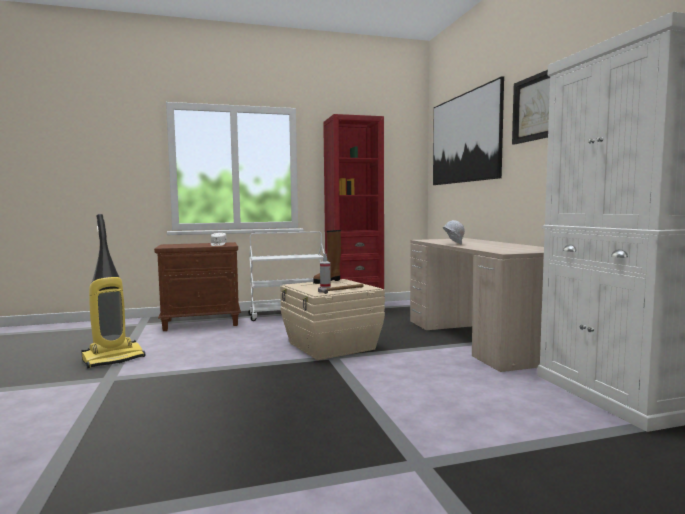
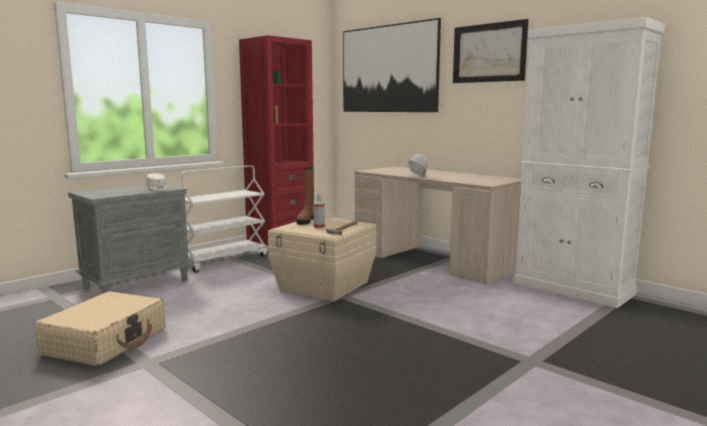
camera: 30 degrees left, 5 degrees up
(114, 359) = (106, 341): vacuum cleaner -> beige suitcase
(202, 323) = (137, 283): brown nightstand -> grey nightstand

